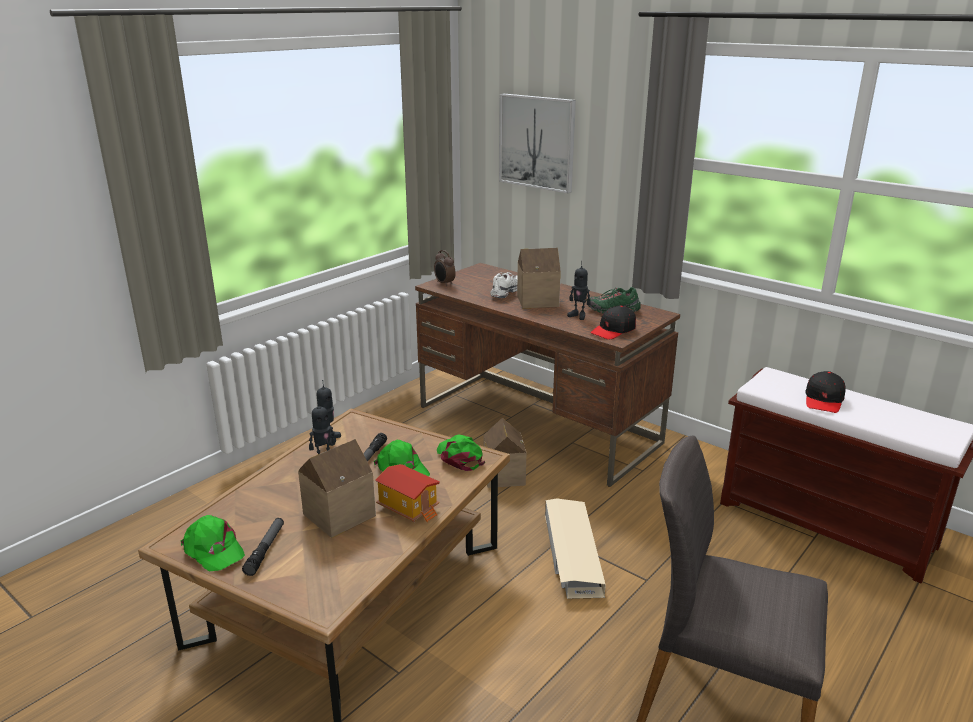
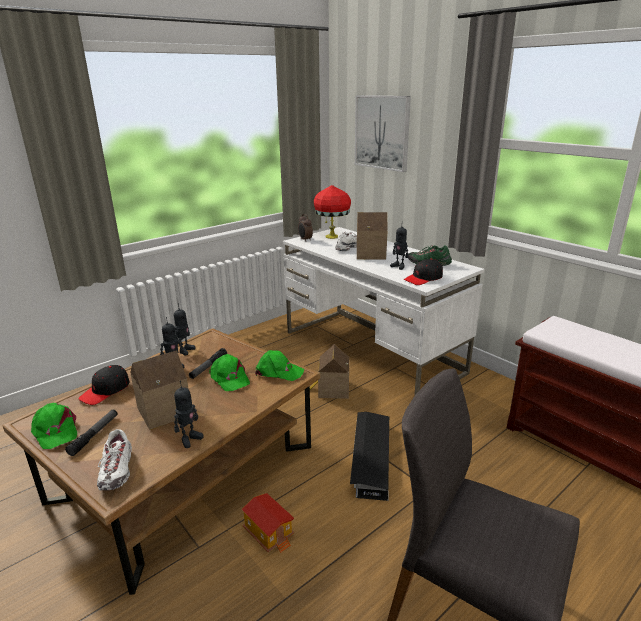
camera: 10 degrees right, 0 degrees up
(316, 586) = (117, 471): none -> white shoe
(386, 543) = (189, 439): none -> toy robot
(409, 507) = (221, 410): toy house -> toy house (269, 533)
(460, 457) = (278, 372): green cap -> green cap turned 120 degrees clockwise
(477, 277) = (332, 236): none -> red table lamp
(538, 425) = (372, 352): brown desk -> white desk
(572, 554) = (370, 459): beige storage box -> black storage box
(824, 400) = (601, 346): black cap -> black cap (105, 391)

